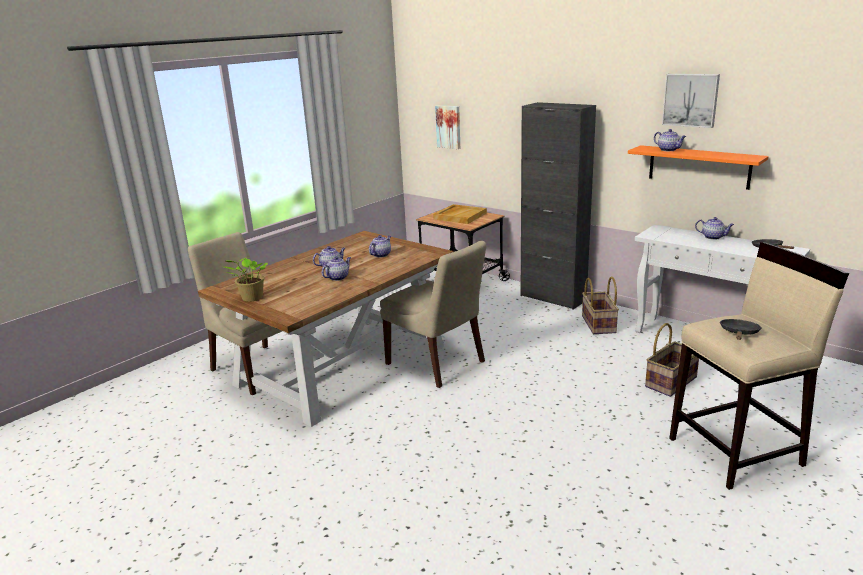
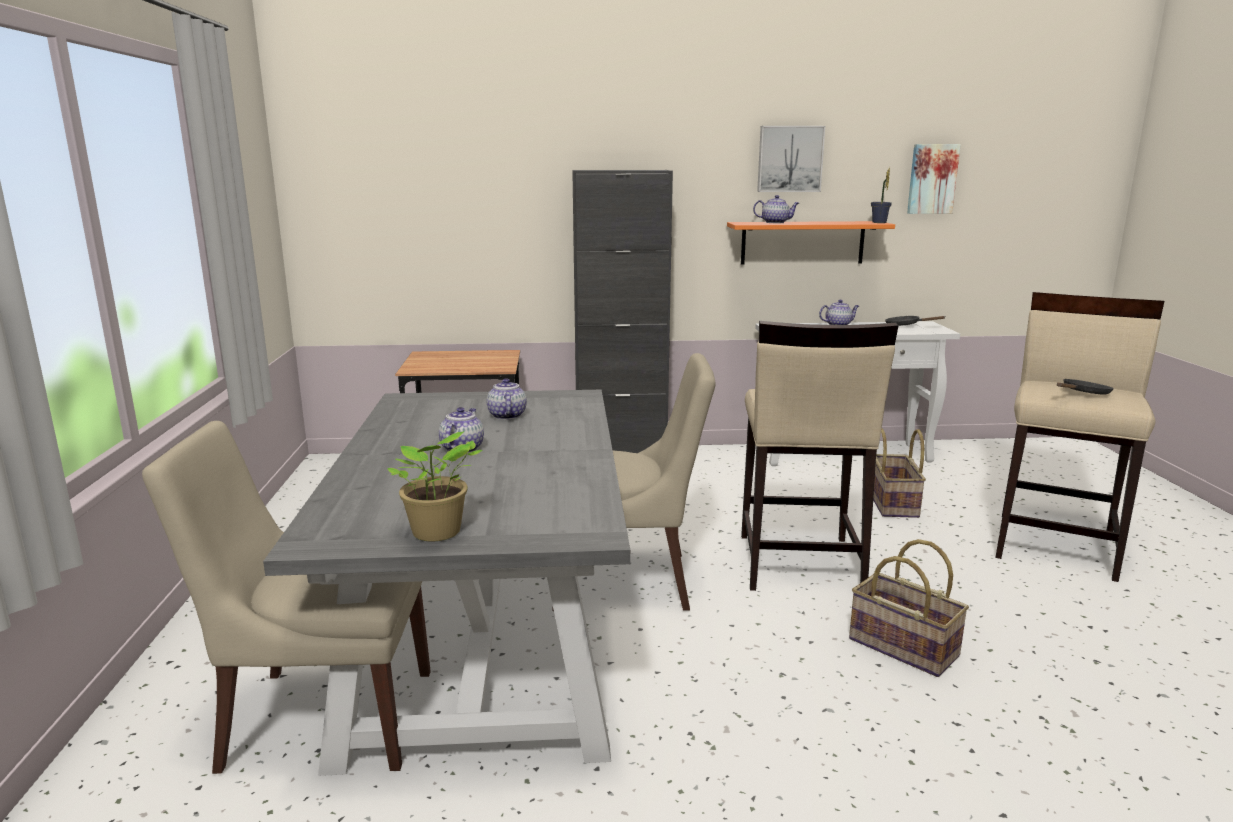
camera: 45 degrees left, 5 degrees down
(338, 277) = (519, 459): teapot -> none
(343, 364) = (485, 640): brown dining table -> grey dining table
(449, 126) = (397, 219): picture -> picture (932, 179)
(460, 216) = (459, 360): beige tray -> none
(536, 390) = (798, 564): none -> beige stool
(597, 324) = (721, 470): basket -> basket (902, 648)
(739, 333) = (1083, 393): black frying pan -> black frying pan turned 75 degrees clockwise
(752, 158) = (879, 222): none -> potted plant

